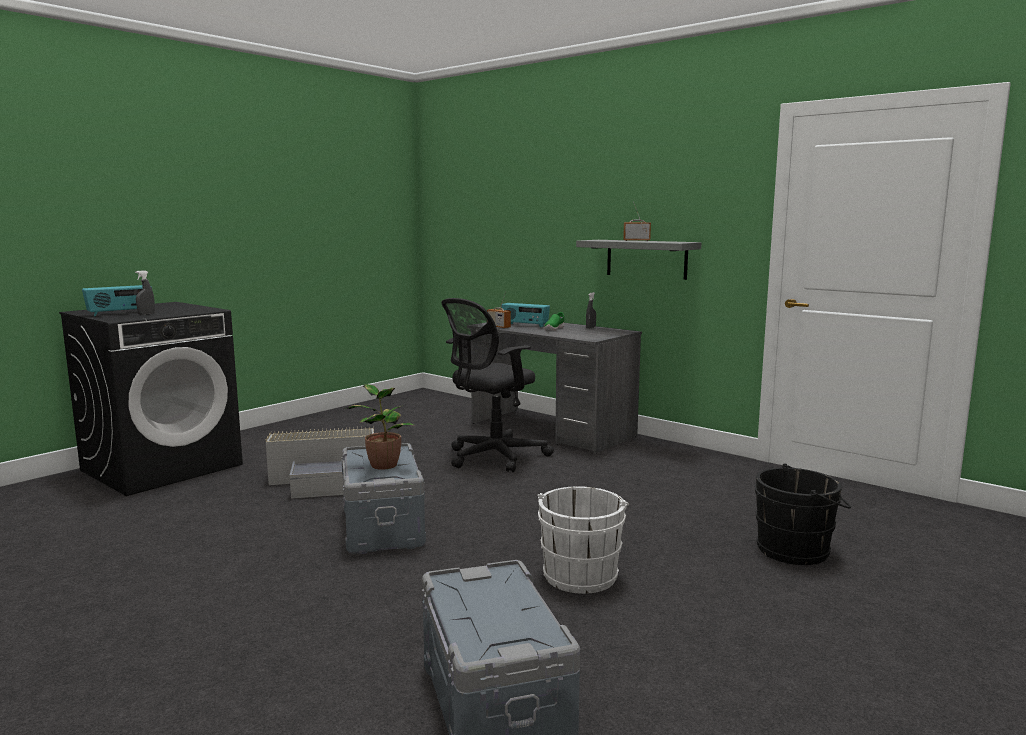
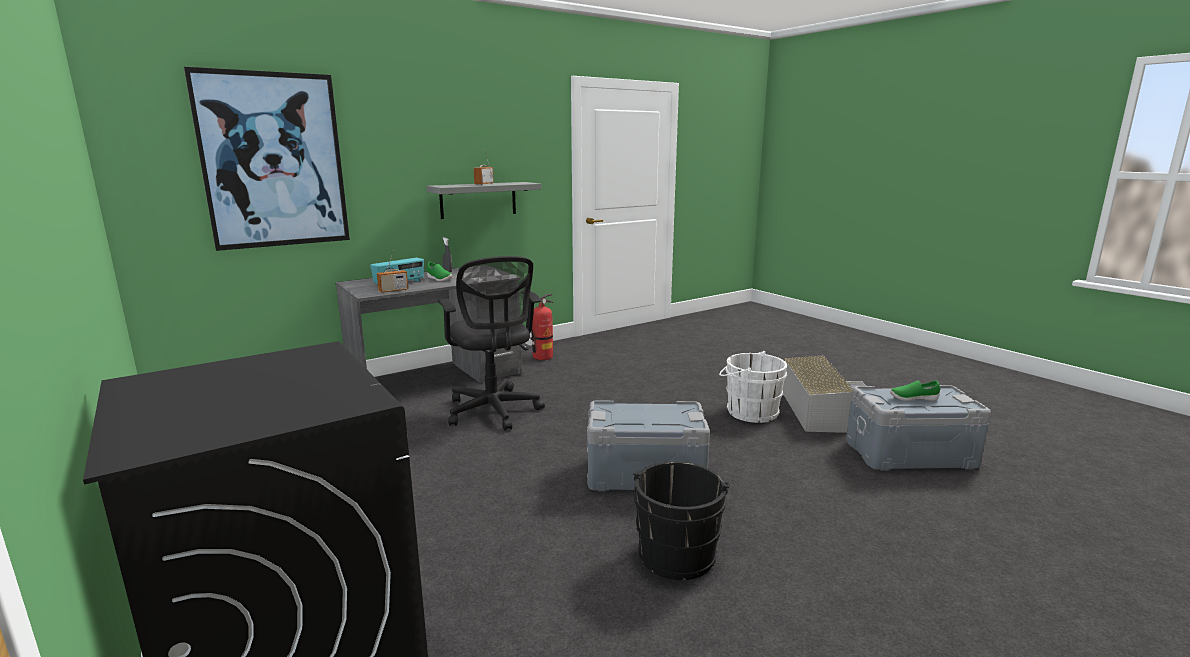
camera: 75 degrees left, 5 degrees up
(120, 313) = (263, 407): radio -> none
(146, 314) = (313, 386): grey spray bottle -> none
(325, 478) = (484, 502): grey storage box -> grey storage box (824, 410)
(382, 464) = (649, 415): potted plant -> none
(492, 604) = (913, 399): none -> green shoe
(495, 213) = (273, 161): none -> picture
(660, 455) = (542, 357): none -> fire extinguisher
(797, 550) = (723, 357): black bucket -> black bucket (677, 552)

